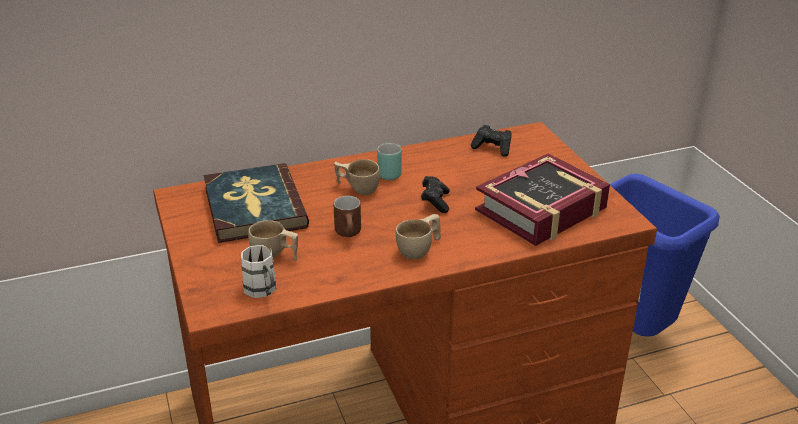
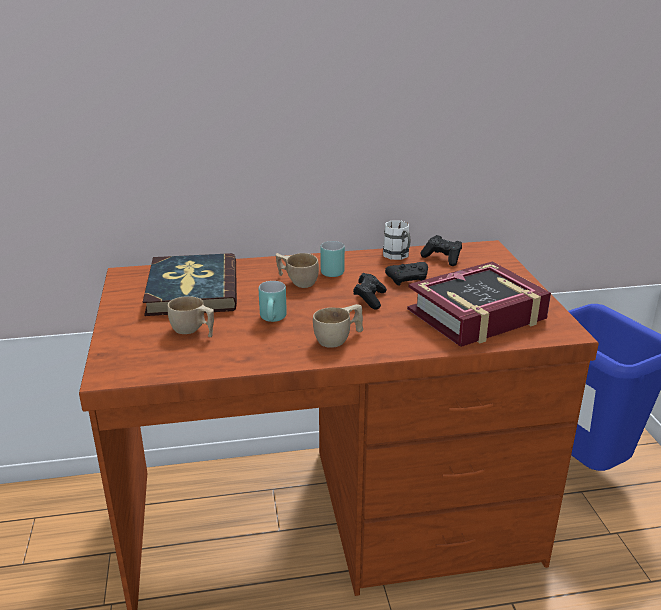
camera: 10 degrees right, 5 degrees down
(263, 292) = (168, 362): white mug -> white mug (398, 257)
(350, 234) = (274, 320): brown mug -> turquoise mug
(466, 176) = (408, 279): none -> black game controller

